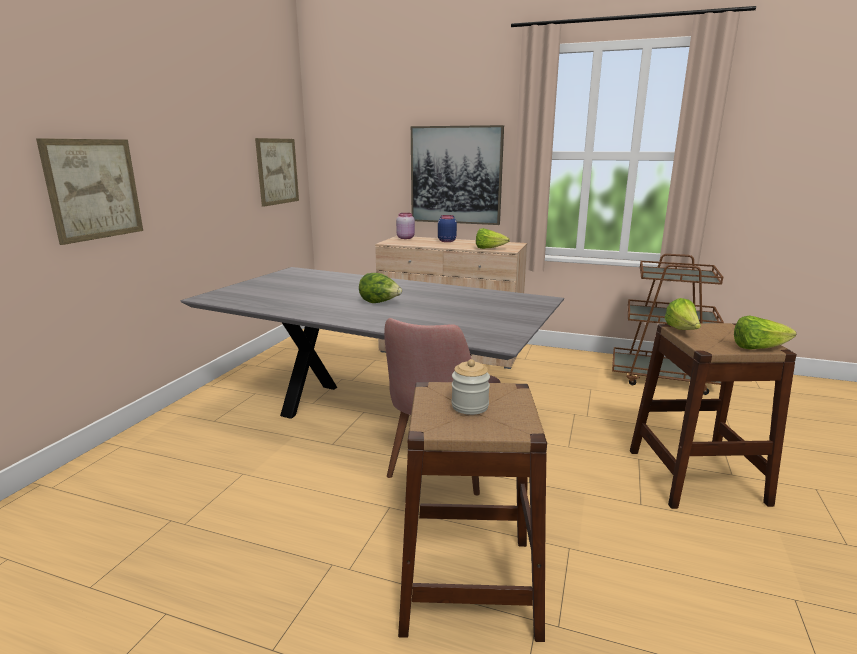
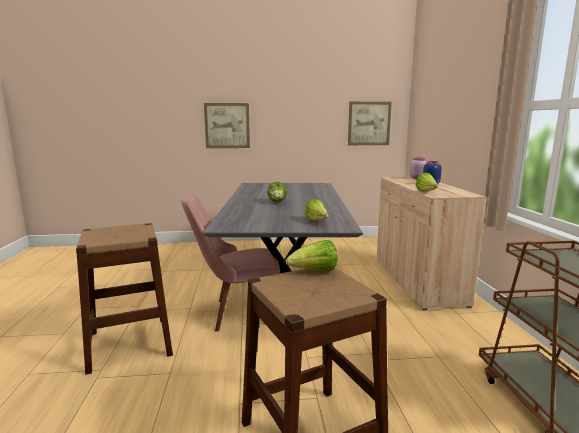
camera: 65 degrees right, 5 degrees down
(456, 175) = (469, 128): picture -> none
(470, 406) = (121, 233): jar -> none
(758, 348) = (288, 302): lettuce -> lettuce (317, 221)

